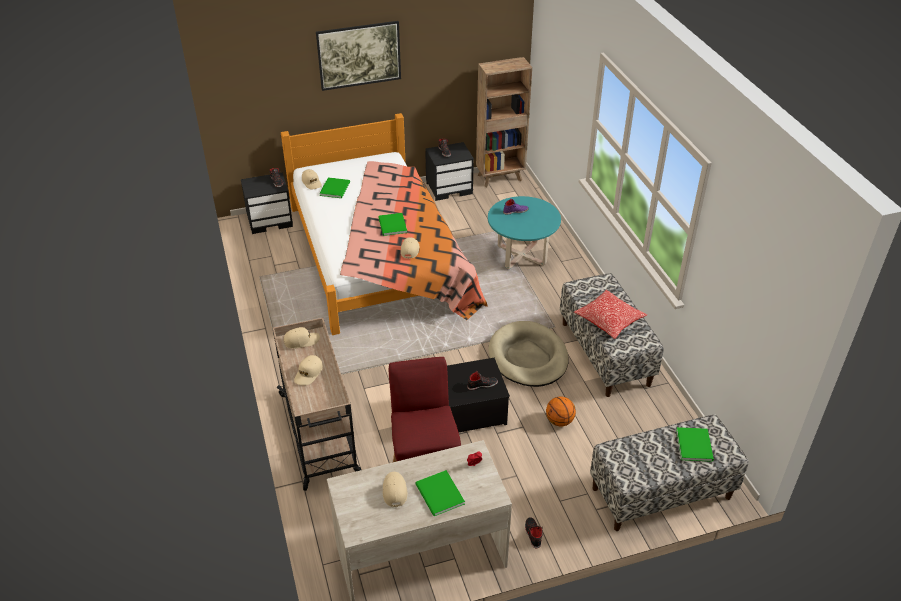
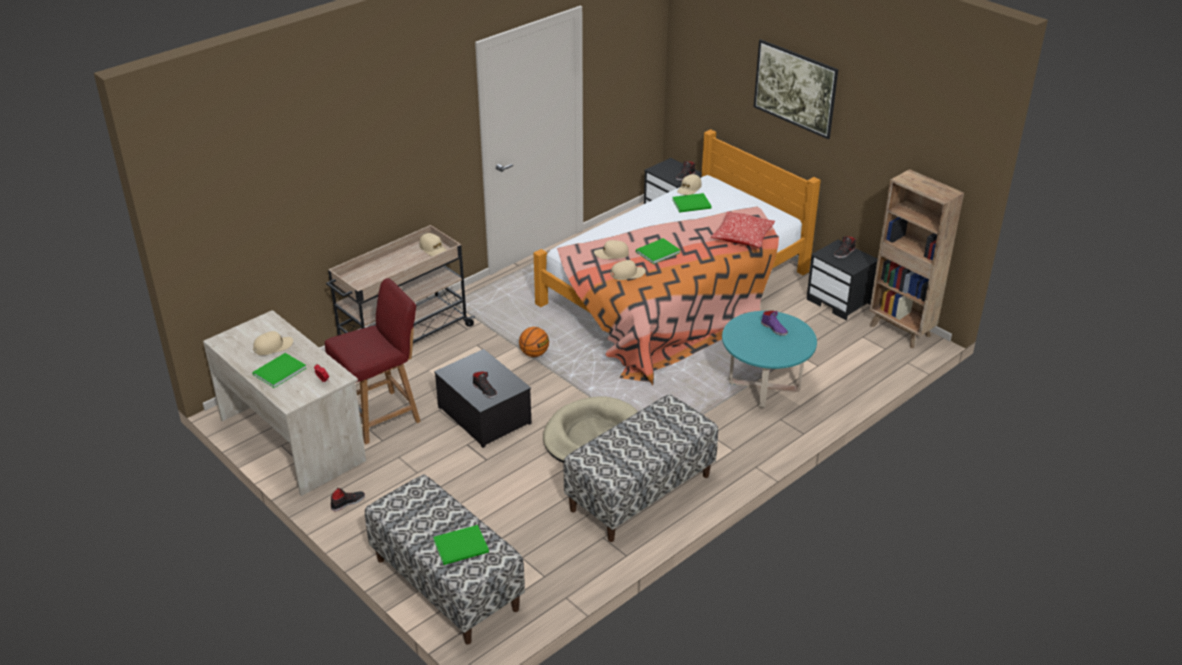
camera: 65 degrees right, 5 degrees down
(308, 373) = (394, 265): beige cap -> beige cap (611, 254)
(559, 421) = (509, 483): basketball -> basketball (534, 354)
(609, 320) = (627, 441): pillow -> pillow (742, 237)

